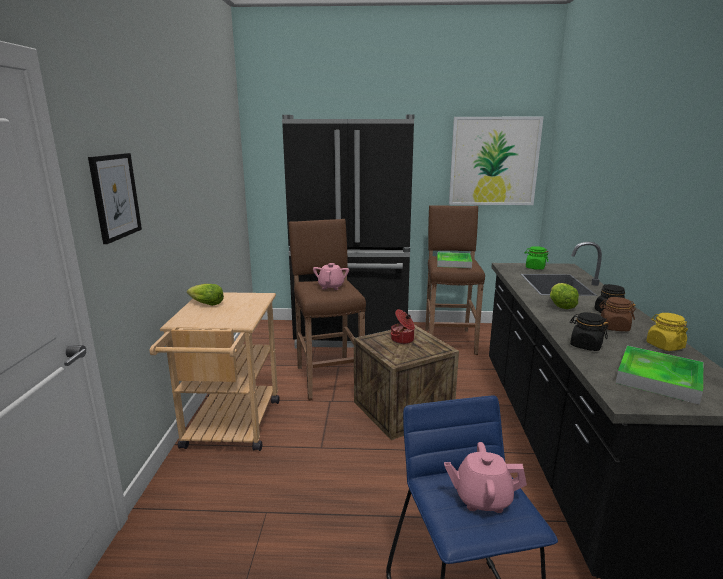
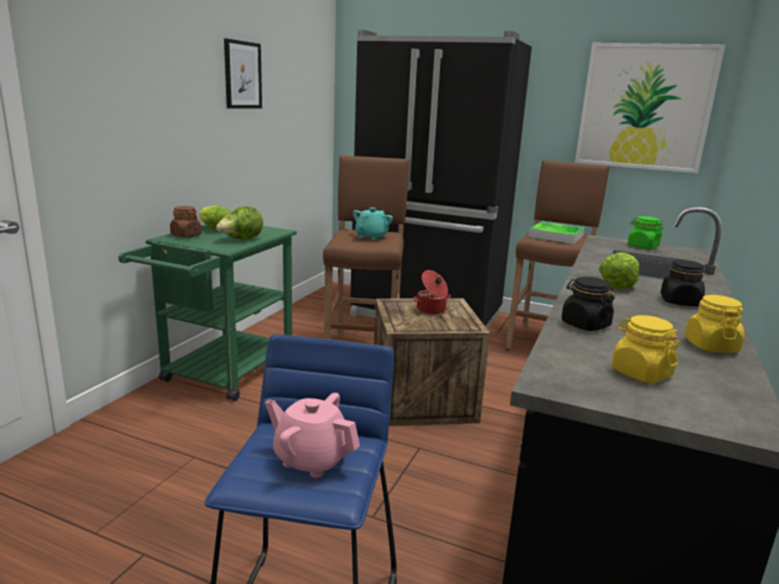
camera: 20 degrees right, 0 degrees up
(115, 196) = (97, 85): picture -> picture (242, 75)
(230, 429) = (222, 375): beige cart -> green cart
(244, 311) = (241, 240): none -> lettuce
(331, 286) = (371, 237): pink teapot -> turquoise teapot
(614, 327) = (661, 316): brown jar -> brown jar (186, 235)
(658, 378) = (640, 373): tray -> yellow jar

